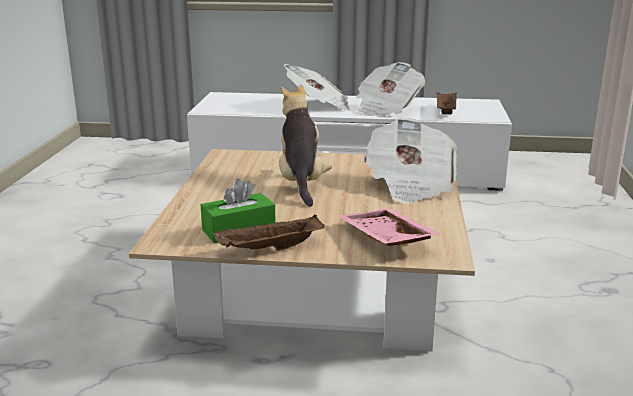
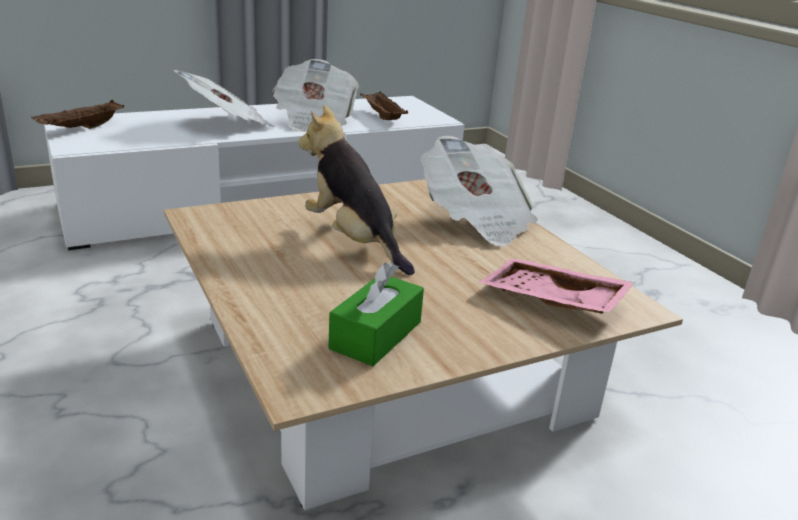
camera: 35 degrees left, 5 degrees up
(269, 249) = (453, 355): brown tray -> brown tray (82, 129)

